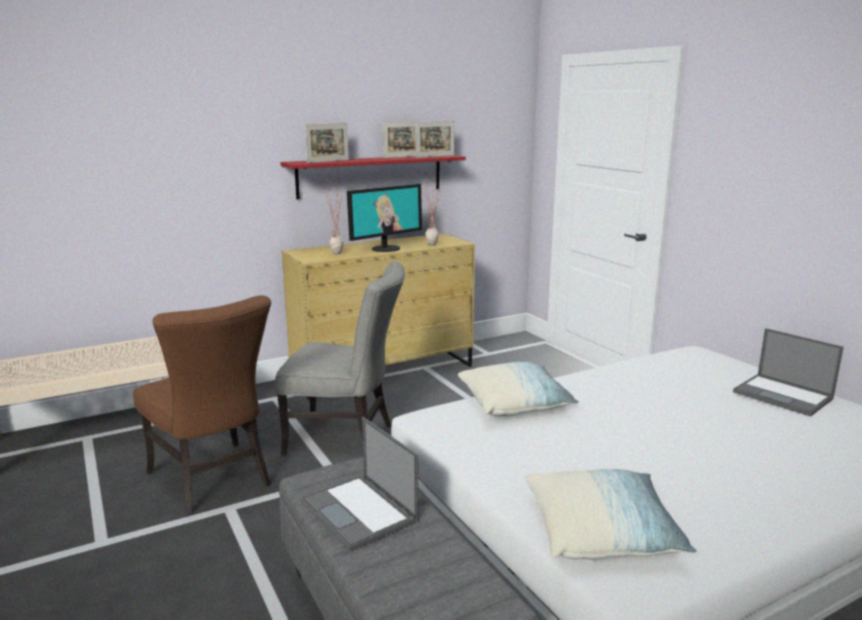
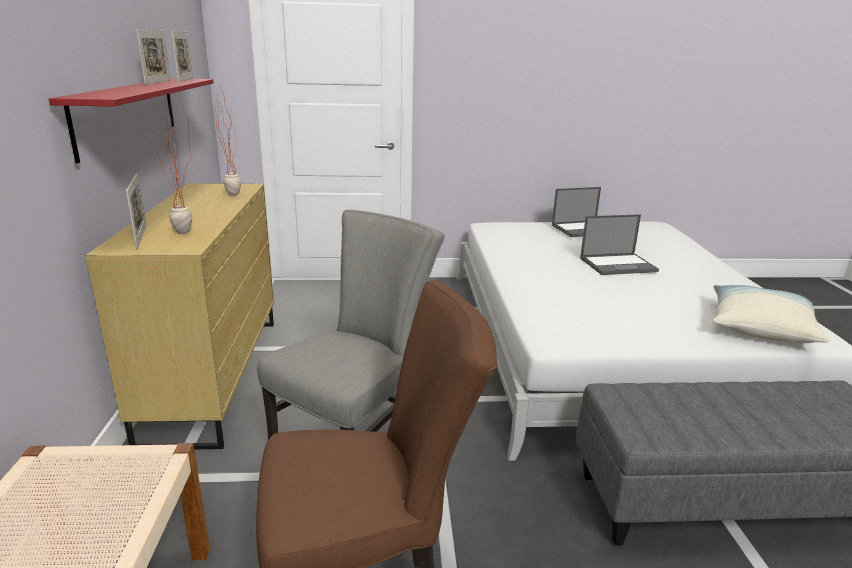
camera: 65 degrees left, 5 degrees up
(328, 161) = (122, 92): picture frame -> picture frame (141, 236)
(360, 512) = (713, 417): laptop -> laptop (618, 264)
(385, 248) = (208, 211): monitor -> none
(515, 404) = (542, 300): pillow -> none

